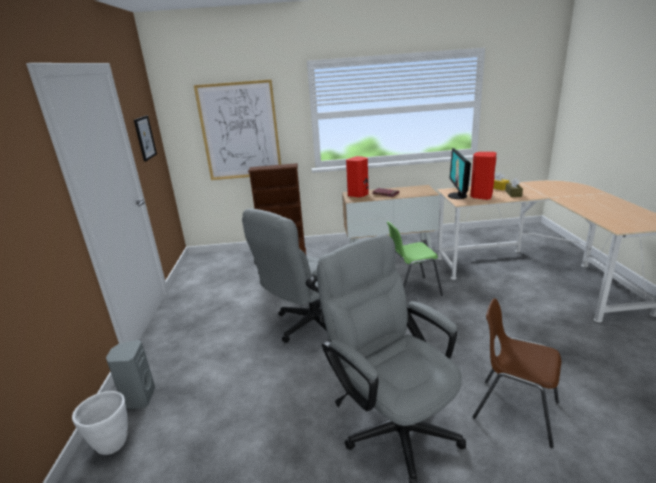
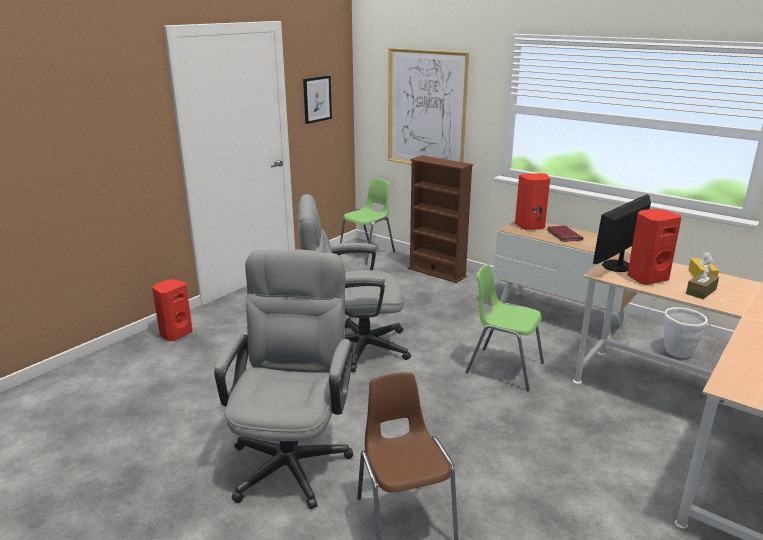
camera: 40 degrees right, 0 degrees up
(112, 443) = (129, 352): white planter -> white planter (677, 352)
(138, 398) = (175, 334): grey speaker -> red speaker
(215, 260) = (367, 253): none -> green chair

